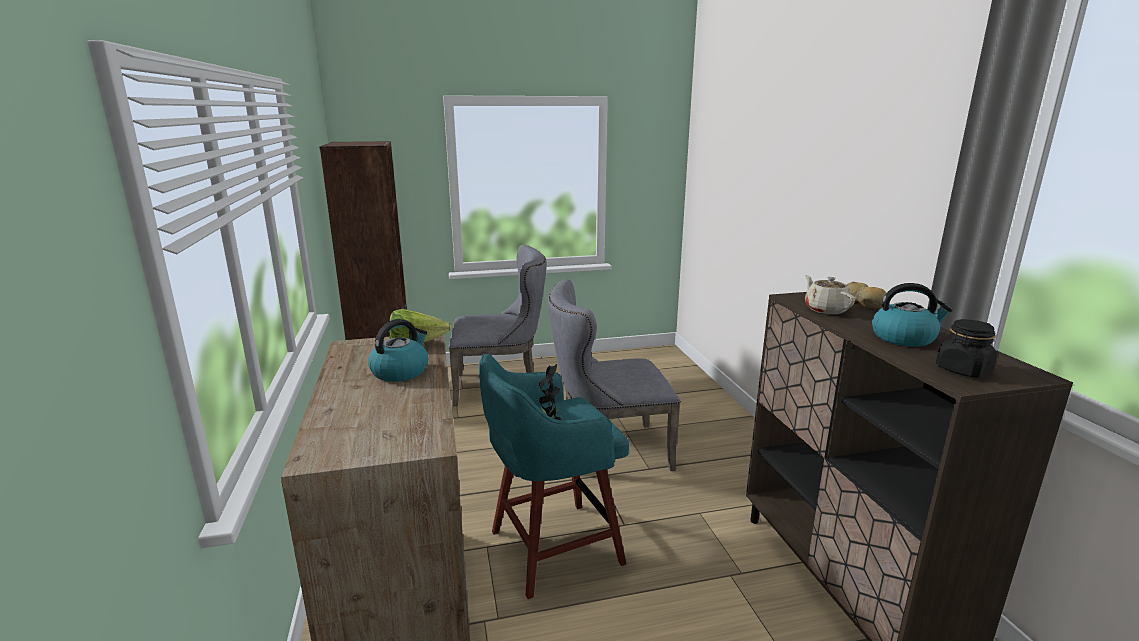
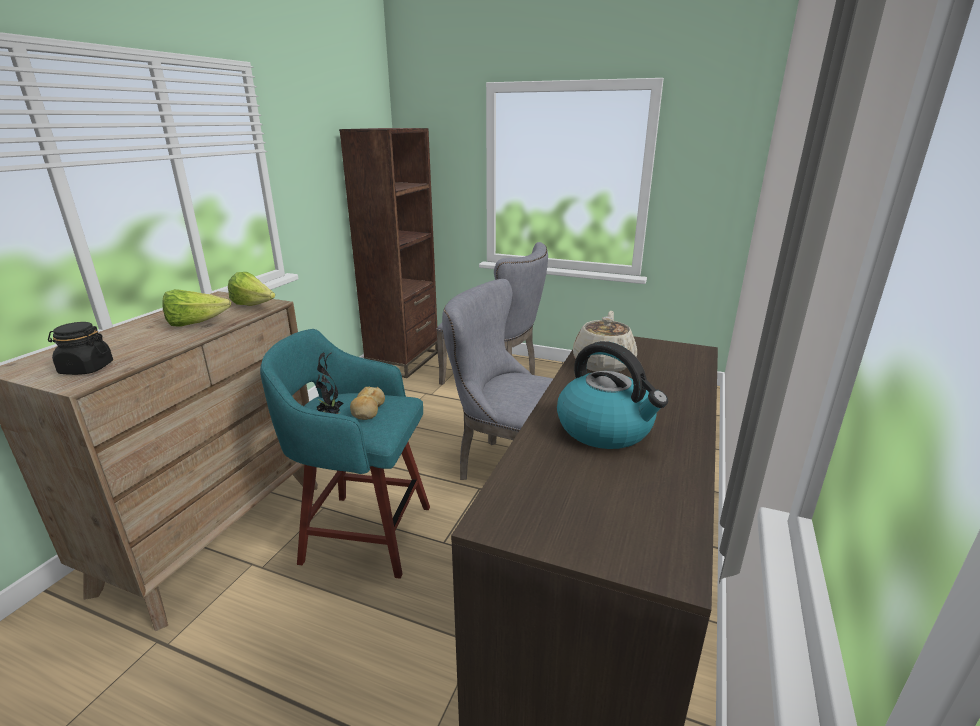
camera: 35 degrees right, 5 degrees up
(400, 371) = (196, 324): kettle -> lettuce
(863, 303) = (681, 370): bread -> bread (368, 410)
(963, 370) = (562, 502): black jar -> black jar (86, 368)

